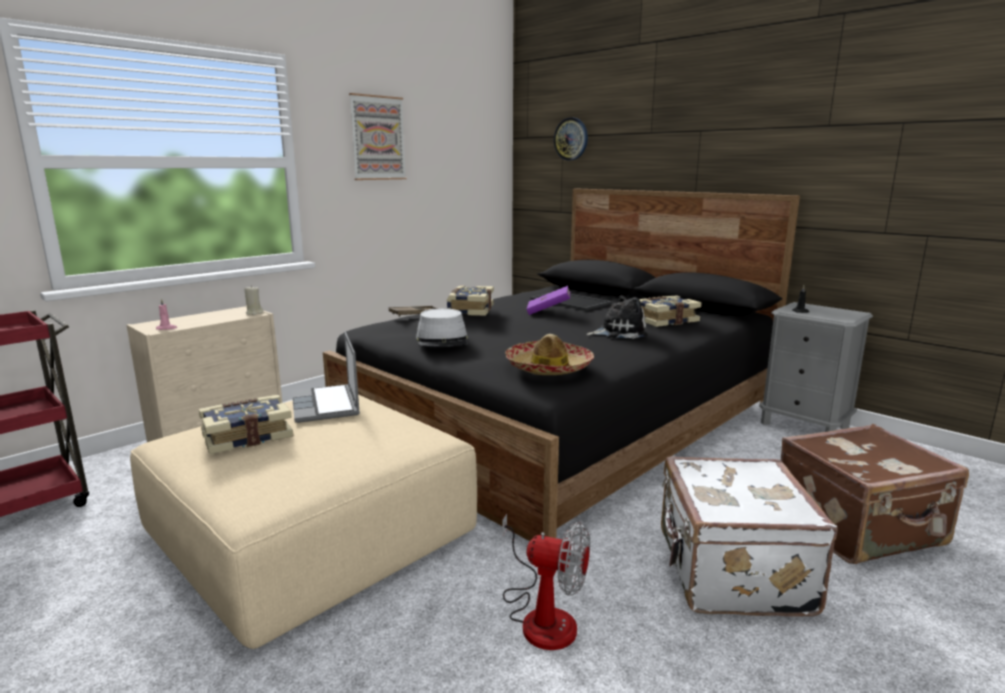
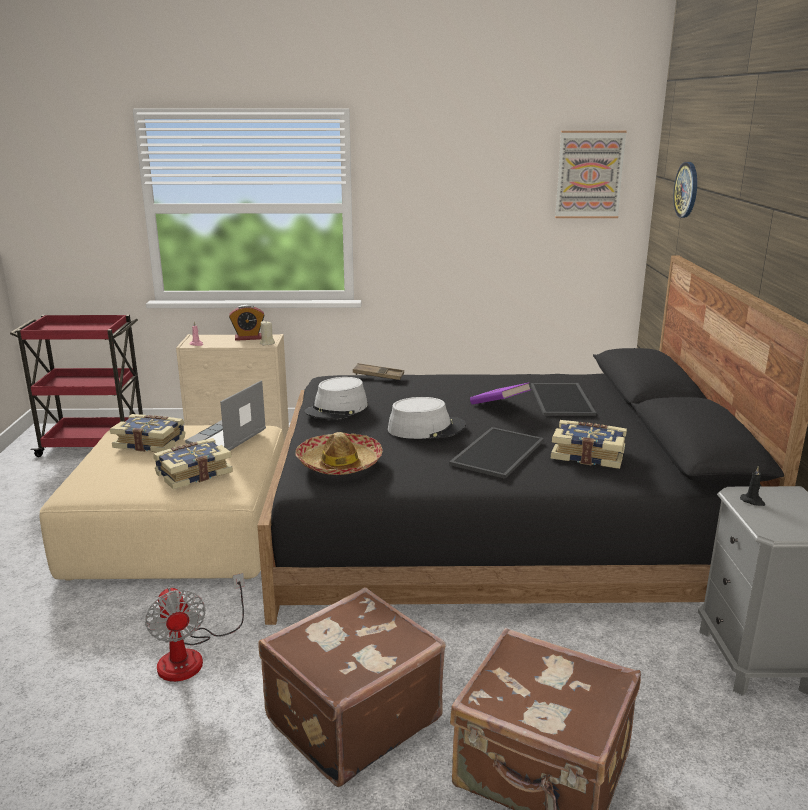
camera: 45 degrees right, 5 degrees up
(217, 314) = (248, 338): none -> alarm clock
(377, 138) = (448, 182): picture -> picture (589, 174)
(469, 310) = (427, 384): book -> book (193, 473)
(541, 333) = (426, 428): none -> grey hat
(619, 332) = (496, 452): plush toy -> tray
(730, 572) = (350, 718): white suitcase -> brown suitcase

